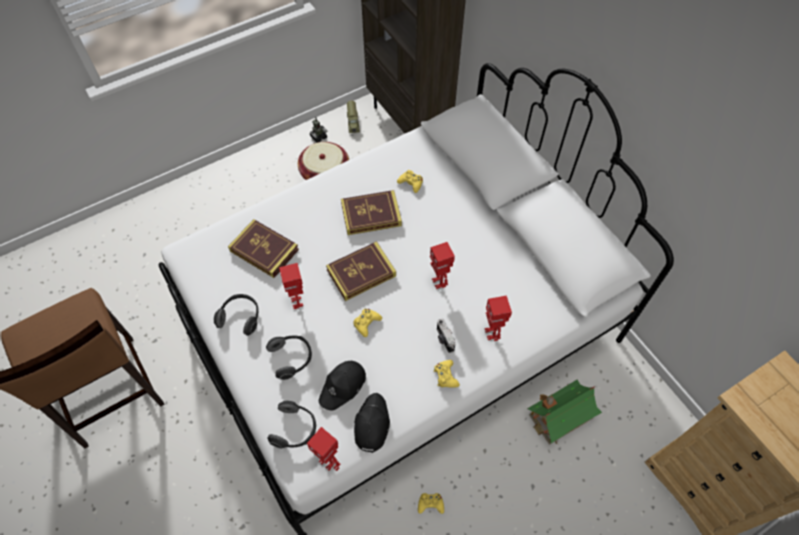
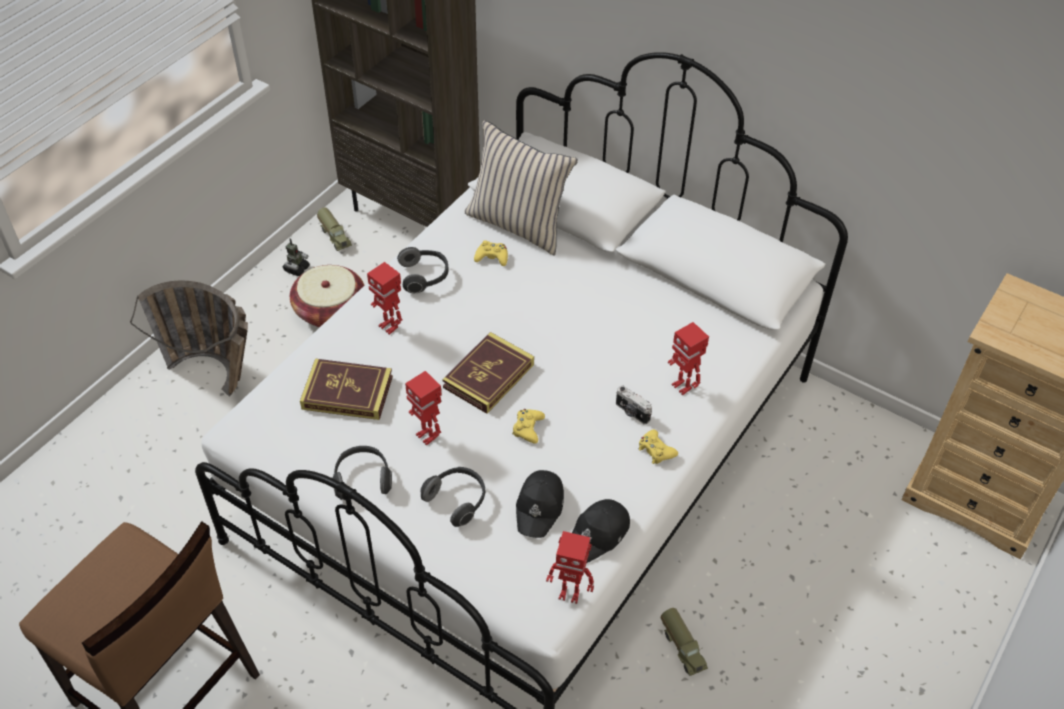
camera: 25 degrees left, 10 degrees down
(236, 197) = (220, 380): none -> basket
(295, 429) = (508, 576): headphones -> headphones (424, 277)
(371, 215) = (462, 308): book -> none
(371, 424) = (598, 534): black cap -> black cap turned 120 degrees counterclockwise
(430, 504) = (682, 647): yellow game controller -> toy truck
(439, 282) = (589, 354): toy robot -> toy robot (389, 326)
(442, 164) = (518, 224): none -> beige pillow
(560, 416) = (782, 488): toy house -> none

